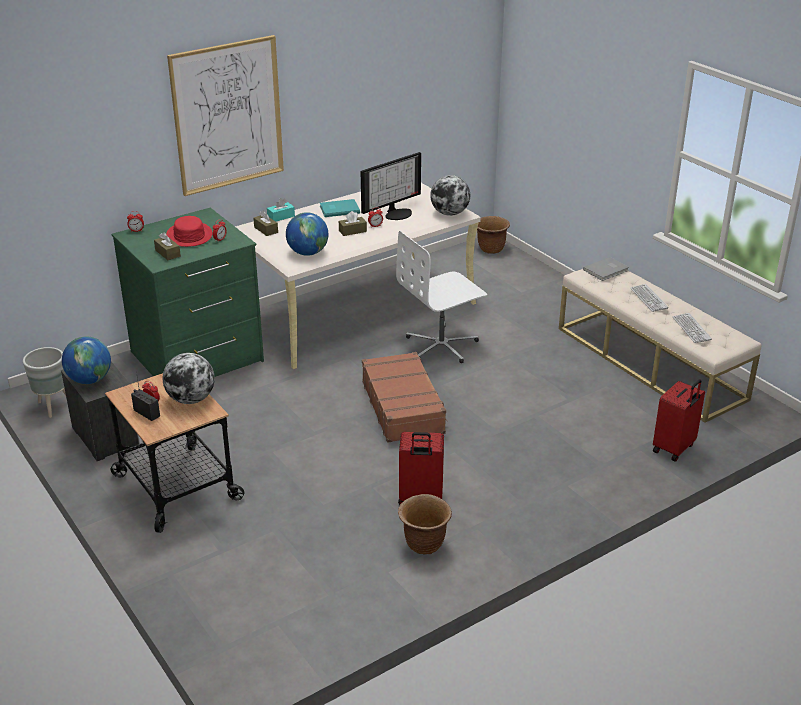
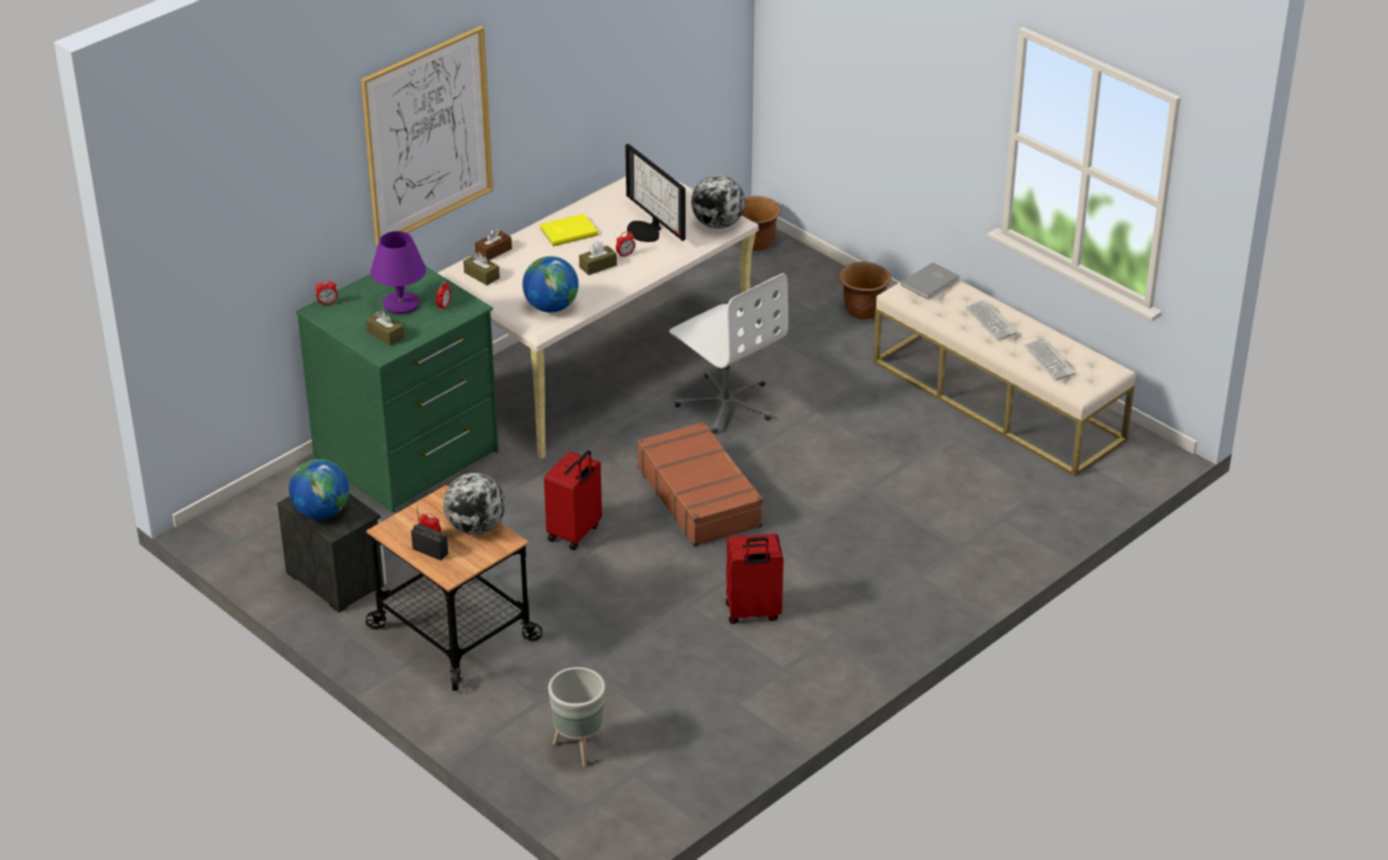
camera: 10 degrees left, 5 degrees up
(52, 407) = (246, 547): grey planter -> grey planter (578, 748)
(189, 235) = (400, 304): red hat -> purple table lamp
(281, 217) = (493, 252): turquoise tissue box -> brown tissue box
(338, 209) = (567, 231): turquoise book -> yellow book
(397, 213) = (647, 230): monitor -> monitor turned 105 degrees clockwise
(424, 544) = (772, 666): brown planter -> brown planter (862, 311)
(442, 346) = (726, 403): white office chair -> white office chair turned 90 degrees counterclockwise
(674, 448) = (1042, 515): red suitcase -> red suitcase (575, 533)

